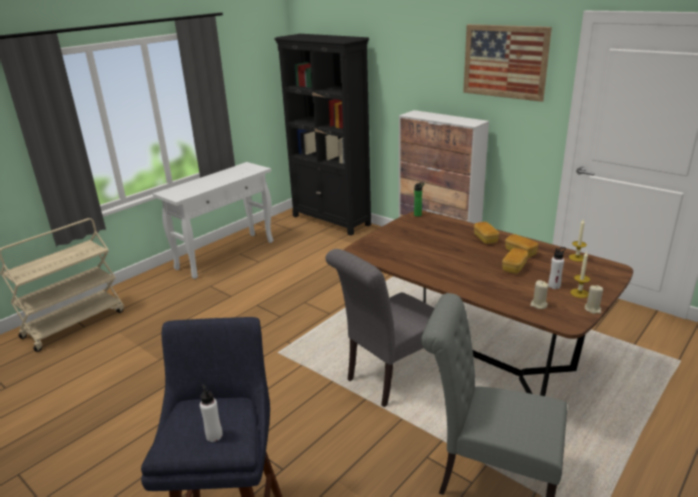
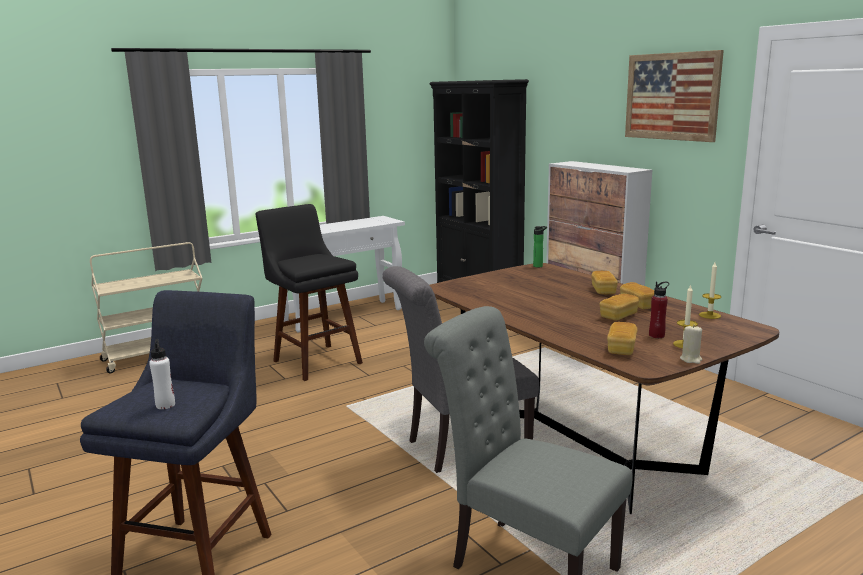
camera: 15 degrees right, 10 degrees down
(225, 308) = (314, 360): none -> black stool
(538, 305) = (621, 349): beige candle -> bread
(554, 286) = (656, 335): white bottle -> red bottle

